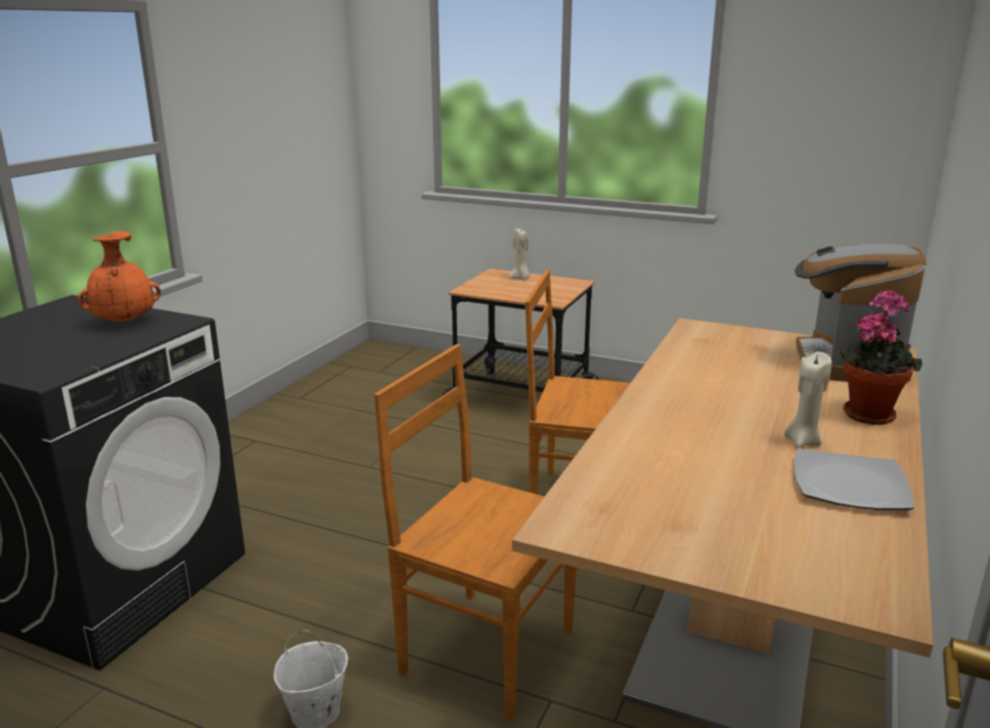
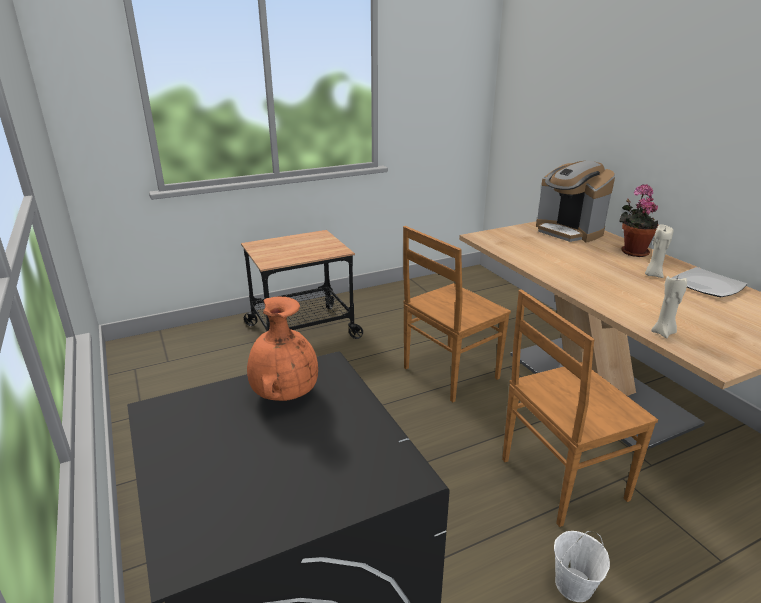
camera: 50 degrees left, 5 degrees up
(520, 278) = (281, 243): beige candle -> beige candle (663, 333)

